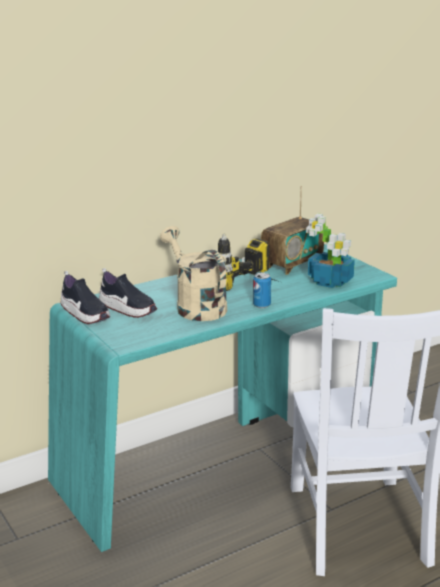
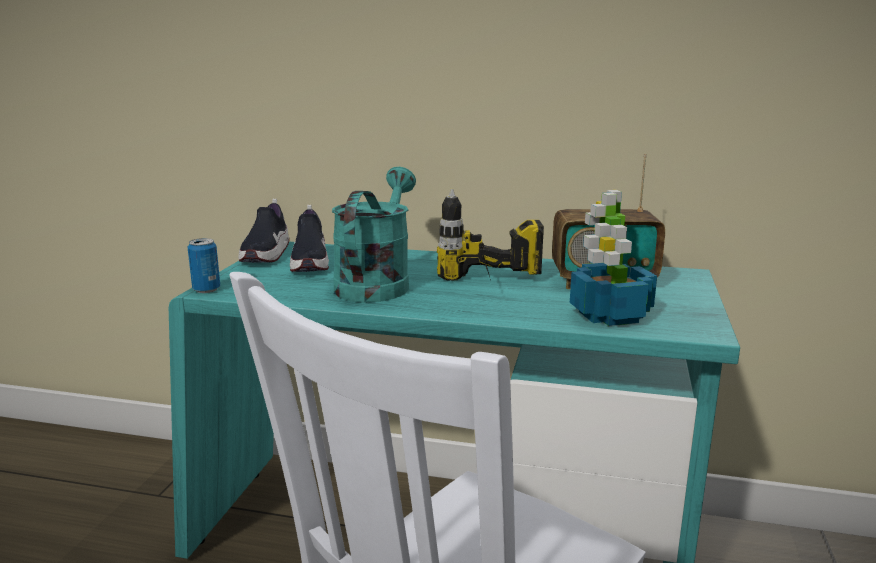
camera: 45 degrees right, 5 degrees down
(196, 306) = (376, 283): beige watering can -> turquoise watering can
(262, 305) = (447, 308): can -> can (206, 289)

